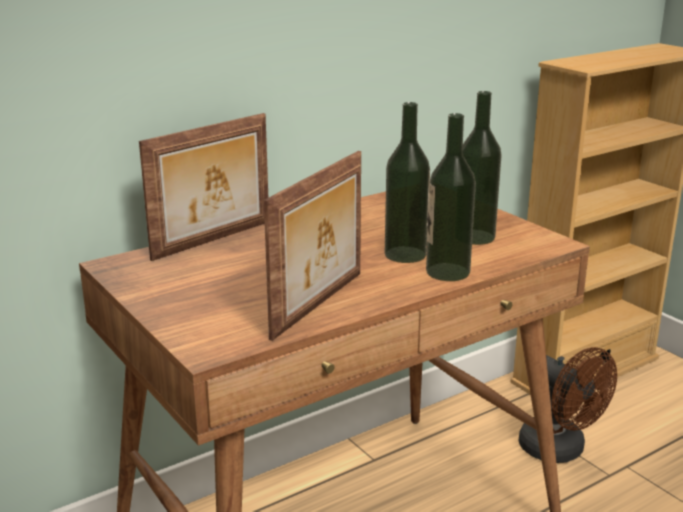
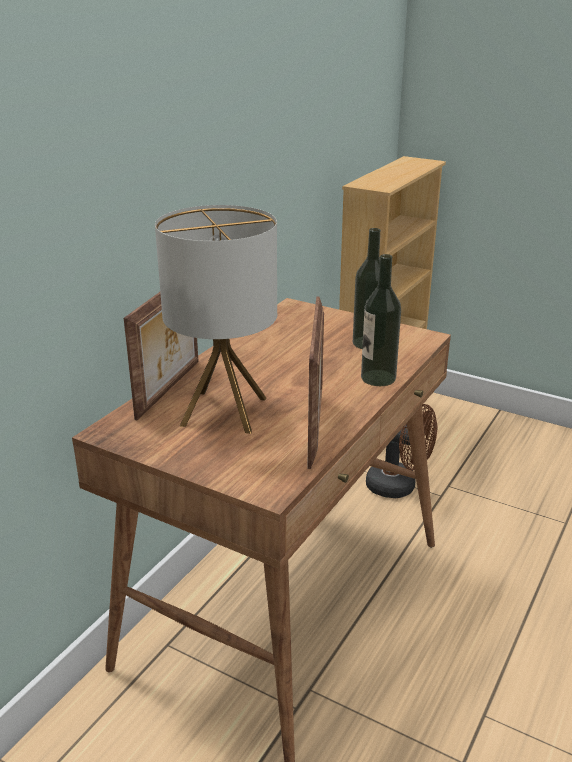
camera: 25 degrees left, 5 degrees up
(243, 270) = (224, 412): none -> table lamp
(405, 254) = (333, 369): bottle -> none

